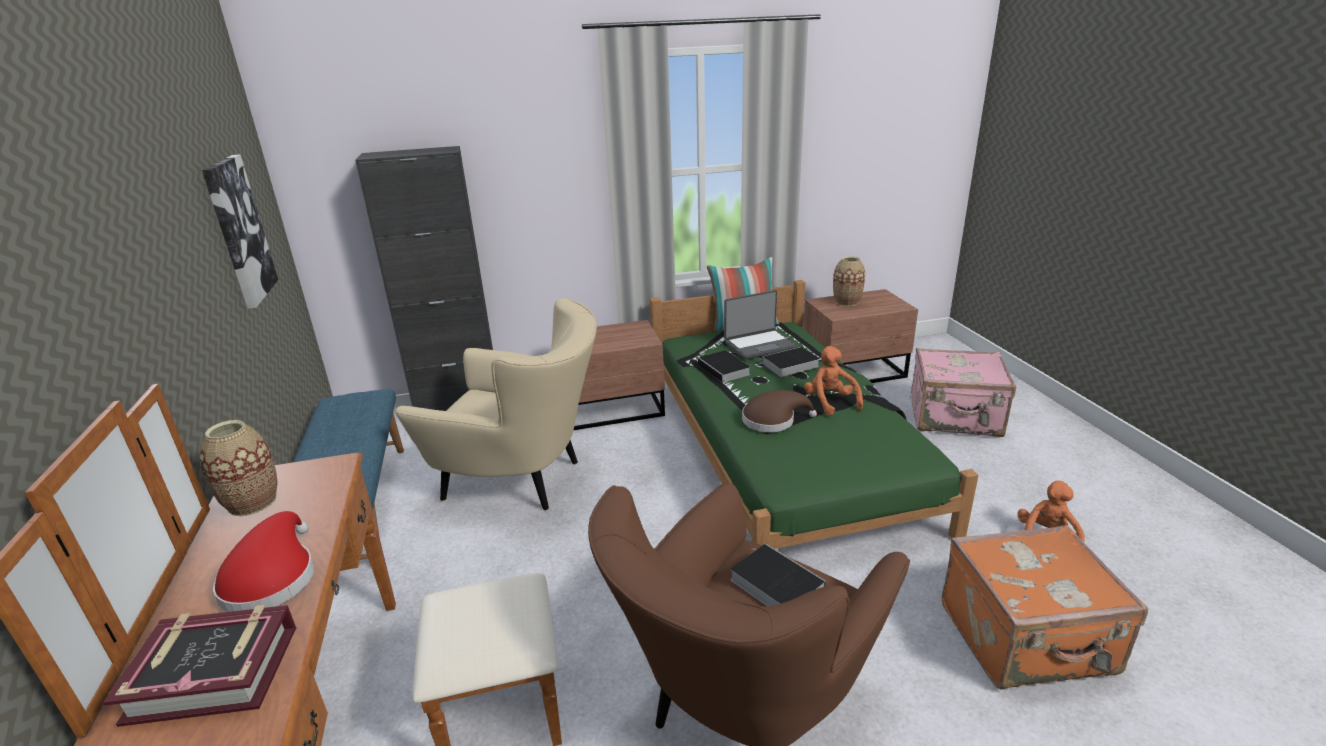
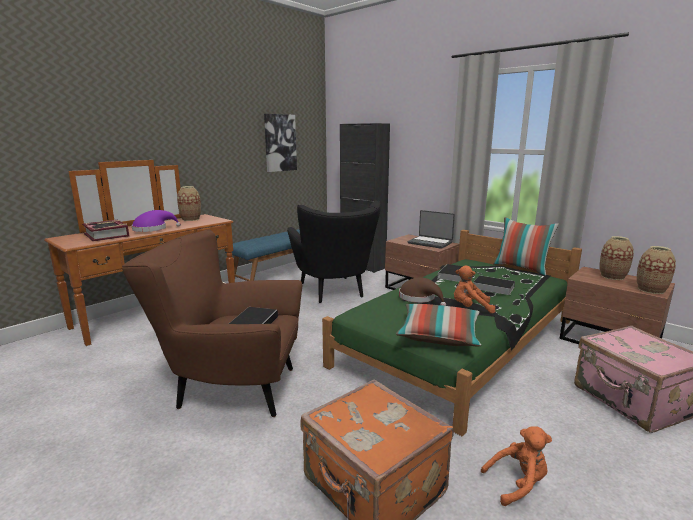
camera: 55 degrees right, 10 degrees down
(272, 578) = (152, 229): red hat -> purple hat
(523, 480) = (334, 291): beige armchair -> black armchair
(759, 345) = (501, 275): laptop -> laptop (430, 243)
(830, 402) = (470, 308): orange plush toy -> orange plush toy turned 120 degrees counterclockwise
(889, 451) = (439, 336): none -> pillow
(893, 304) = (651, 290): none -> vase

